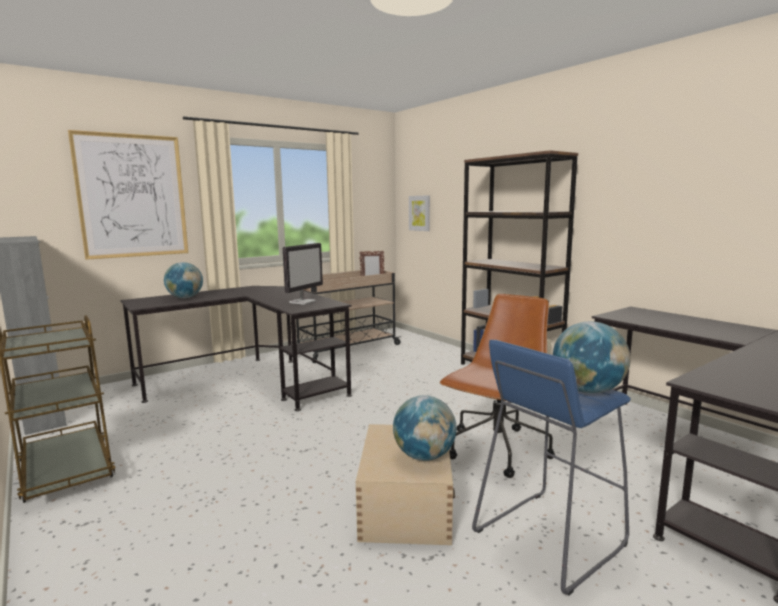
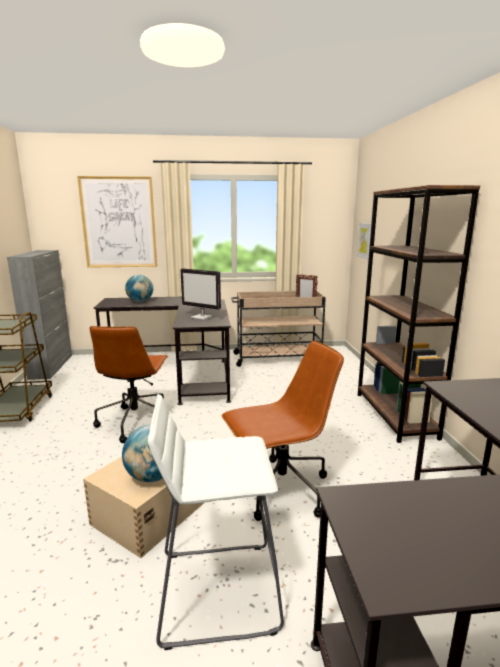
camera: 30 degrees right, 5 degrees up
(268, 438) = (135, 422): none -> brown office chair
(303, 302) = (202, 317): monitor -> monitor turned 60 degrees clockwise
(548, 537) = (217, 590): blue stool -> white stool
(588, 391) = (239, 468): globe -> none

